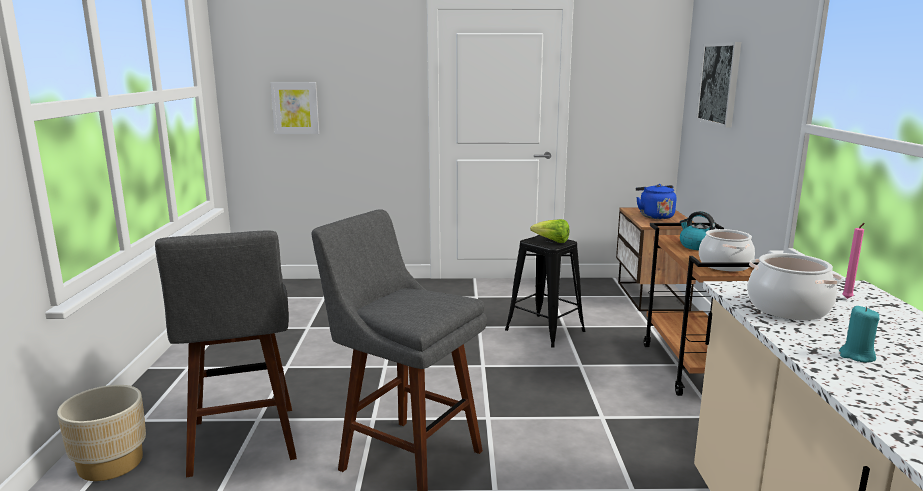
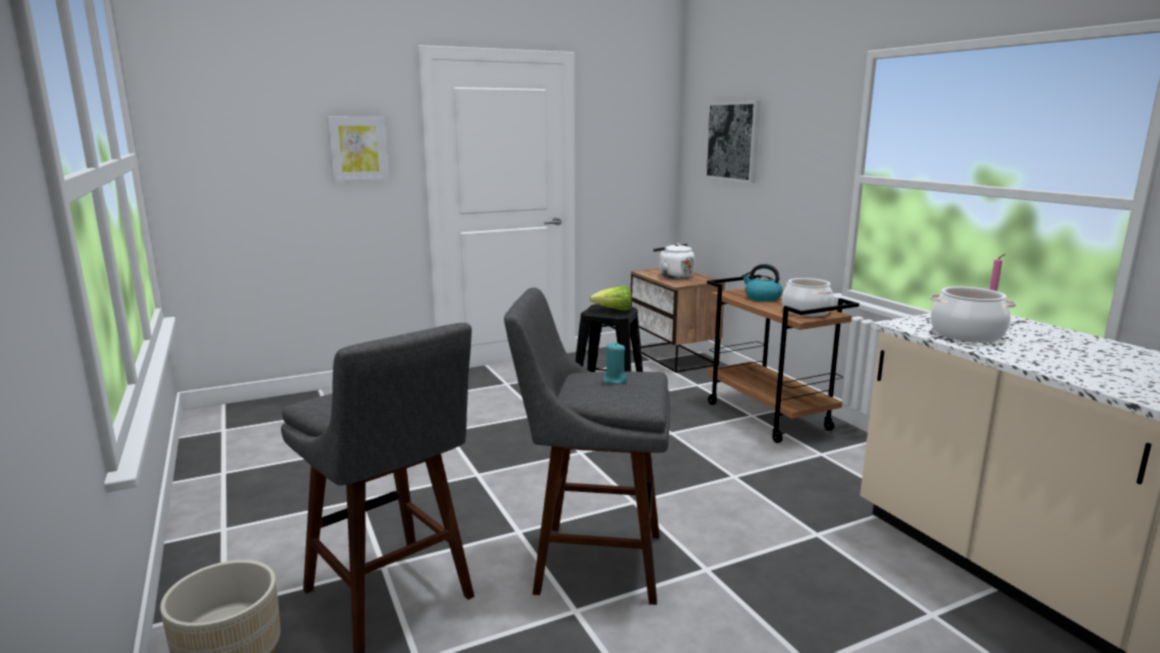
camera: 25 degrees left, 0 degrees up
(295, 108) = (257, 179): picture -> picture (358, 148)
(654, 216) = (673, 276): blue kettle -> white kettle
(856, 356) = (1066, 362): turquoise candle -> turquoise candle (614, 380)

